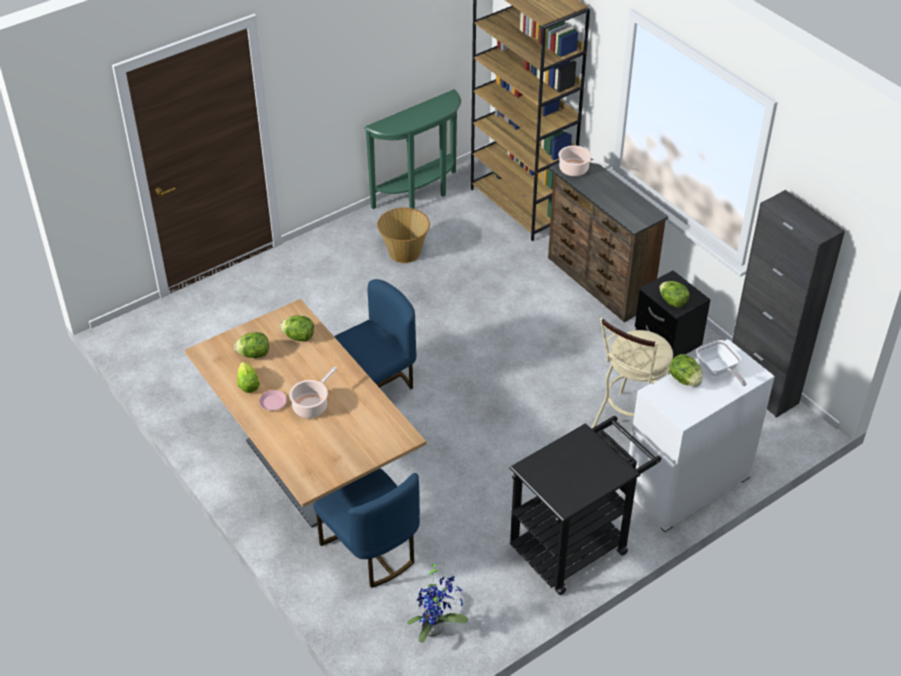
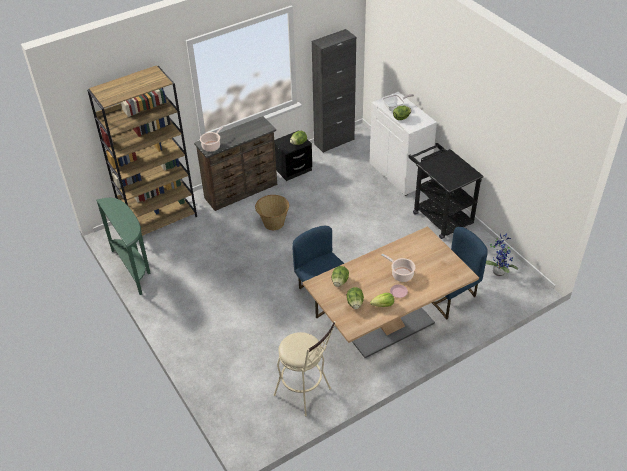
camera: 85 degrees left, 0 degrees up
(404, 252) = (193, 278): basket -> basket (273, 223)
(628, 426) = (358, 190): beige stool -> beige stool (306, 394)

